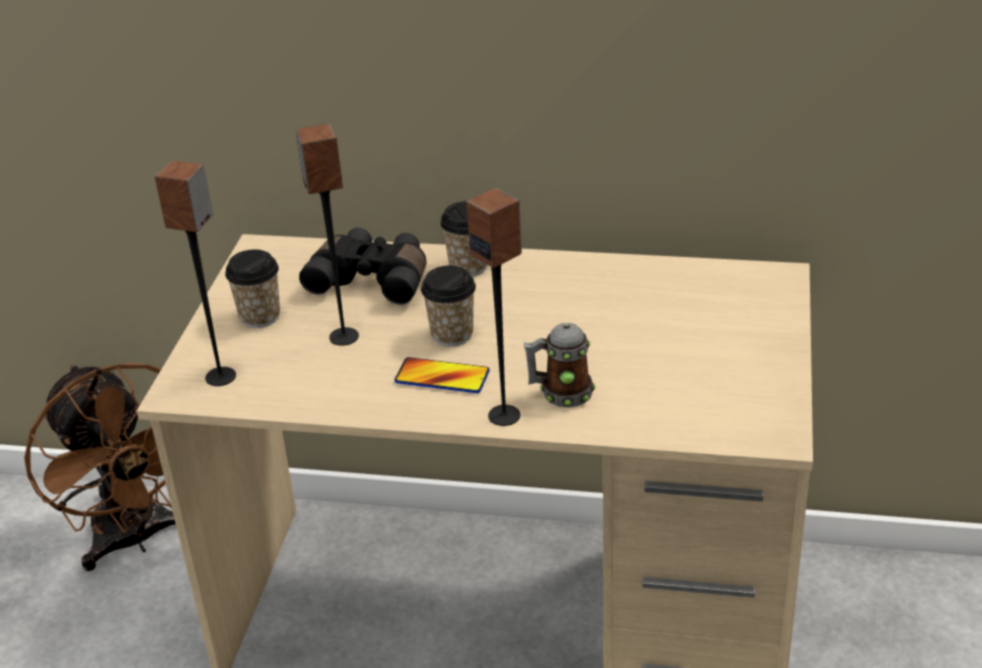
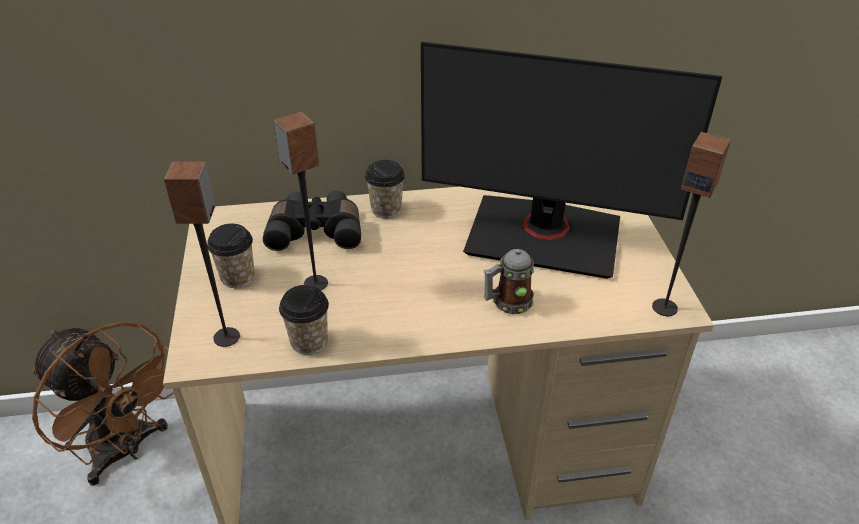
camera: 20 degrees left, 5 degrees up
(442, 377) = (411, 305): phone -> none
(452, 334) = (400, 267): cup -> cup (309, 342)
(505, 415) = (475, 329): speaker -> speaker (665, 307)
(652, 325) = (544, 236): none -> monitor

